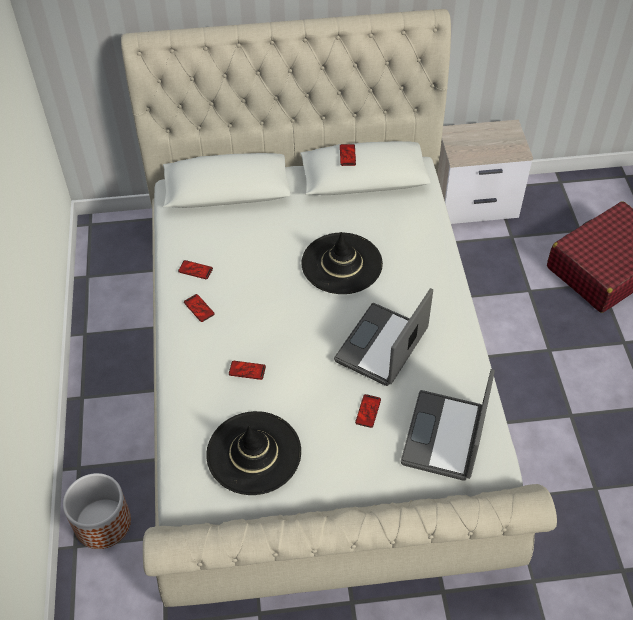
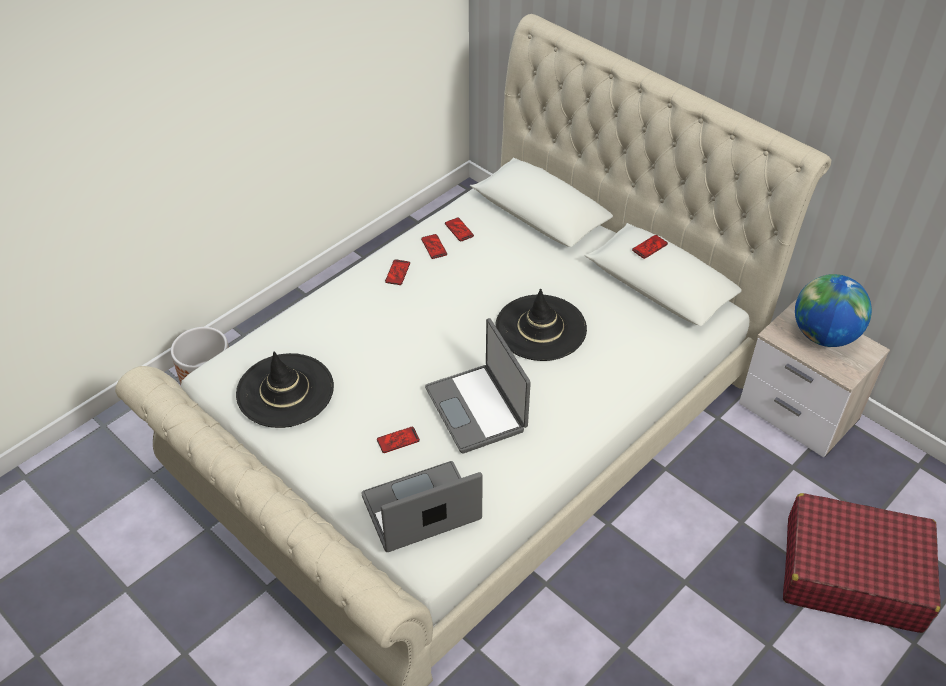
camera: 50 degrees right, 5 degrees down
(247, 370) = (363, 337): phone -> phone (459, 230)
(383, 346) = (477, 409): laptop -> laptop turned 105 degrees counterclockwise
(480, 138) = (823, 335): none -> globe

